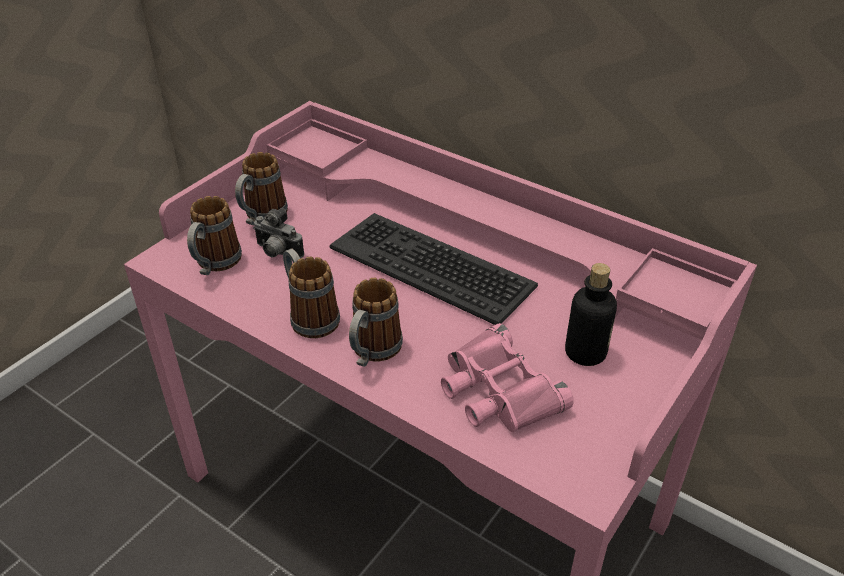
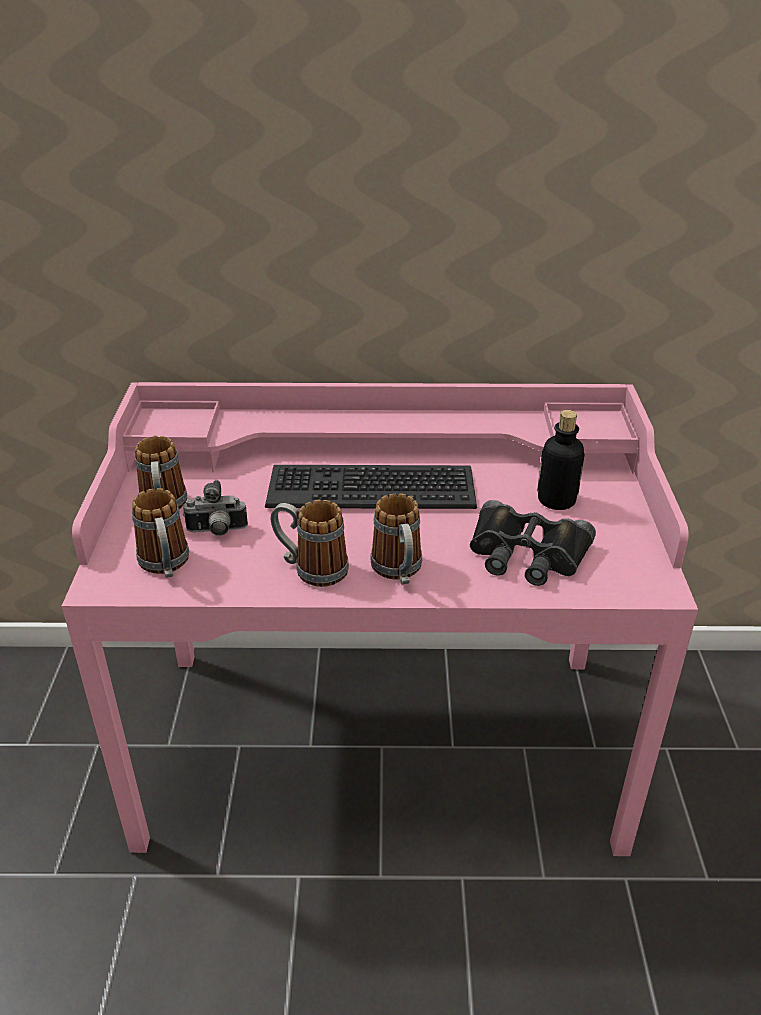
camera: 35 degrees left, 5 degrees down
(497, 391) = (526, 554): pink binoculars -> black binoculars

